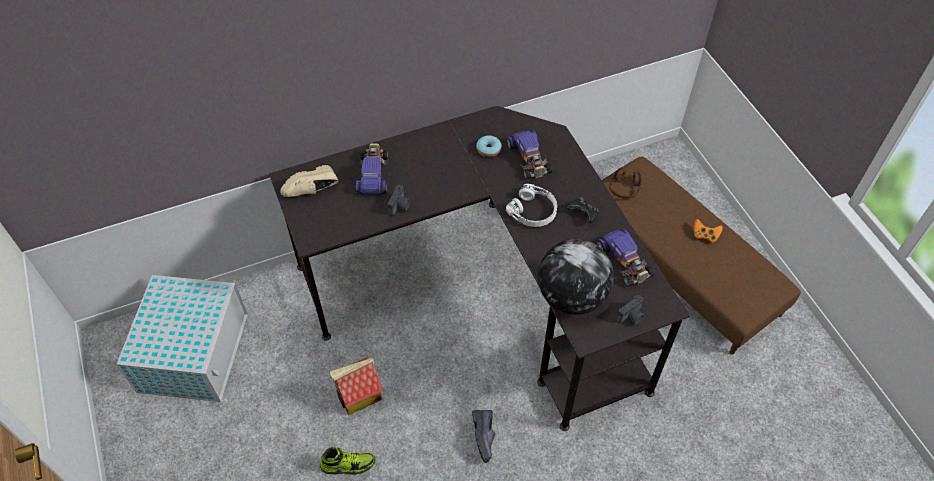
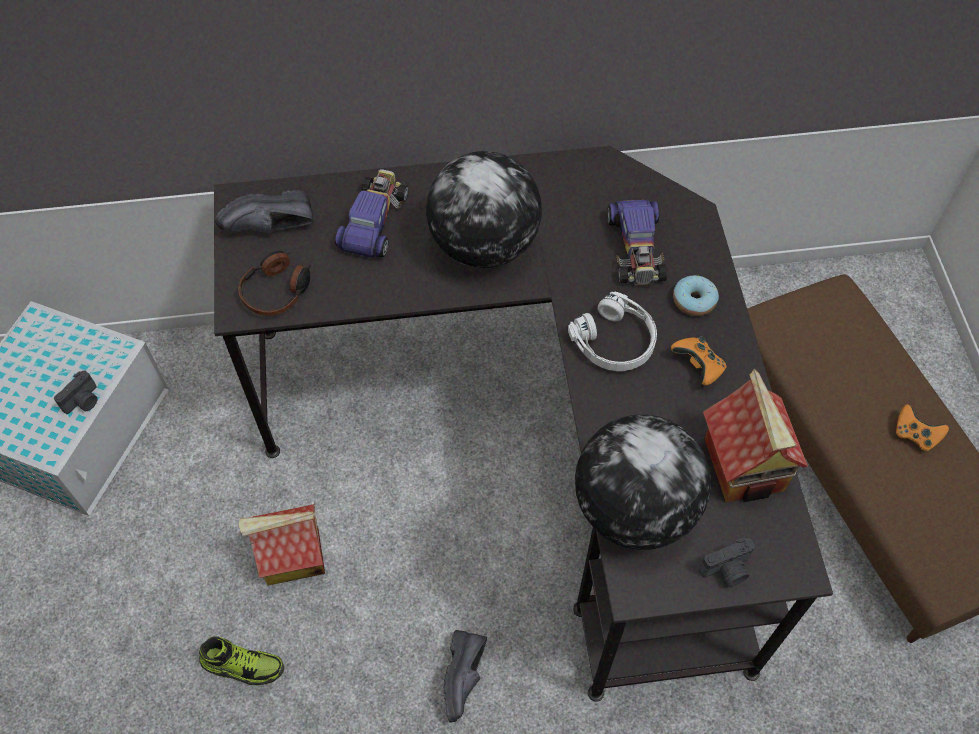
camera: 15 degrees right, 5 degrees up
(312, 191) = (271, 228): beige shoe -> black shoe
(400, 206) = (399, 284): camera -> camera (83, 401)
(442, 175) = (484, 245): none -> globe
(488, 149) = (573, 218): donut -> donut (694, 300)
(583, 215) = (698, 367): black game controller -> orange game controller
(624, 261) = (745, 466): toy car -> toy house
(625, 186) = (802, 320): headphones -> headphones (278, 290)

